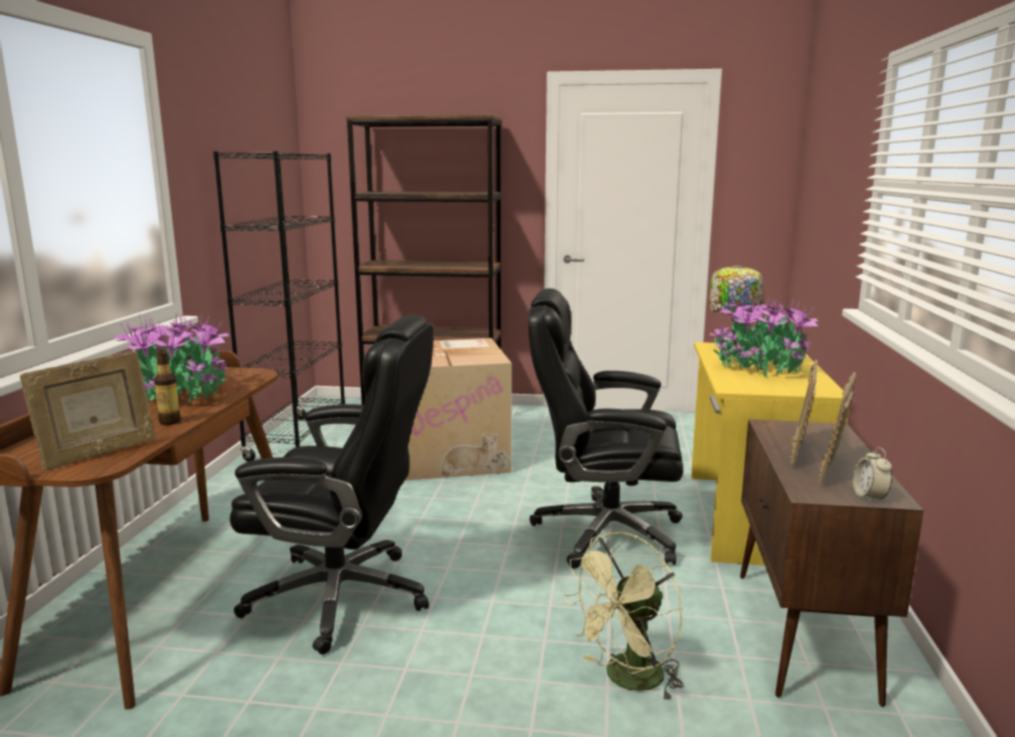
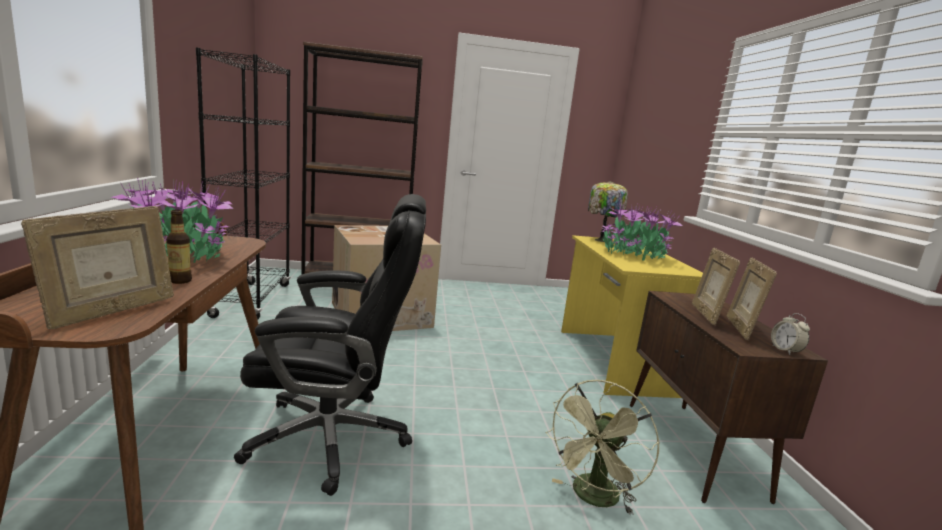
camera: 15 degrees left, 0 degrees up
(604, 533) = (521, 374): black office chair -> none

